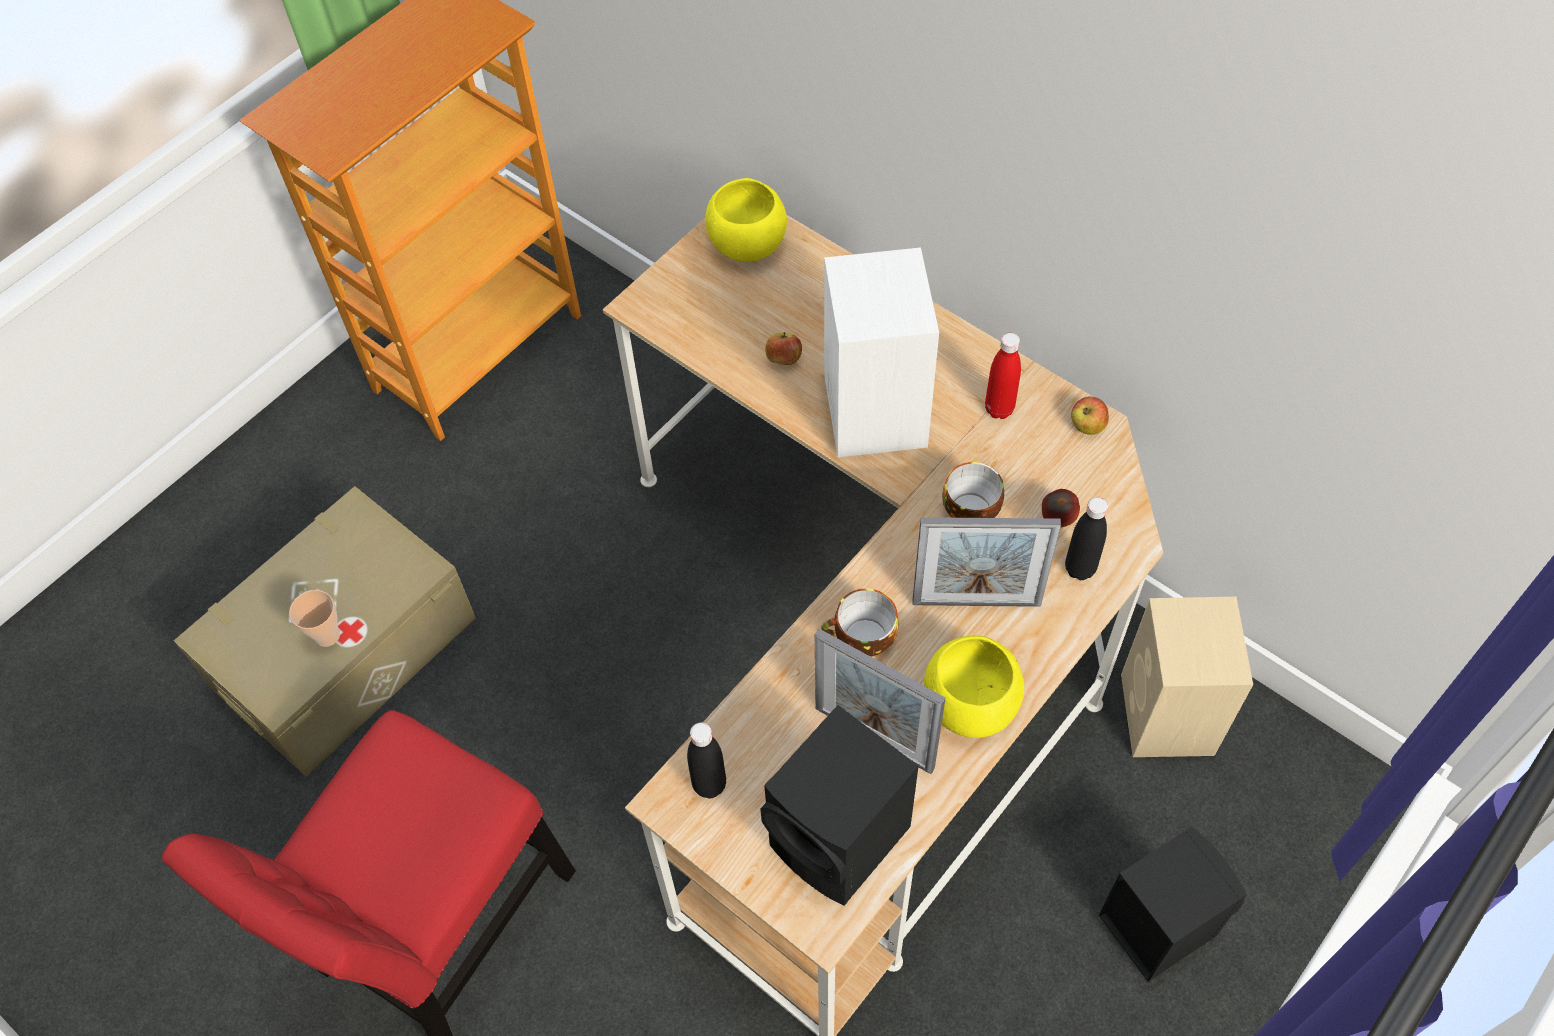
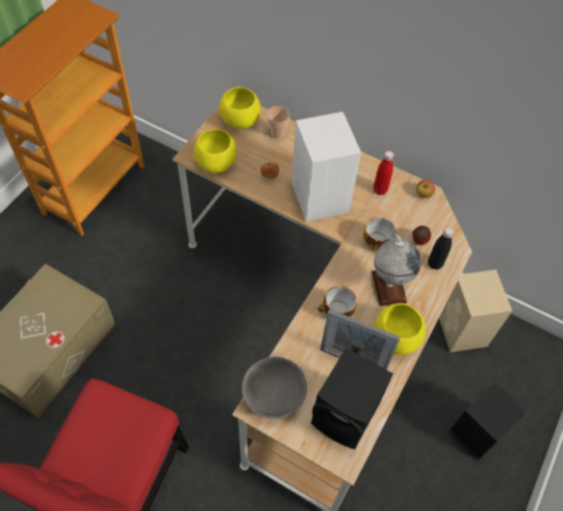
camera: 15 degrees left, 0 degrees up
(327, 635) = (43, 343): cup -> cup (277, 134)
(686, 325) = (217, 163): none -> yellow bowl
(709, 784) = (273, 396): black bottle -> grey bowl
(976, 603) = (388, 286): picture frame -> globe

